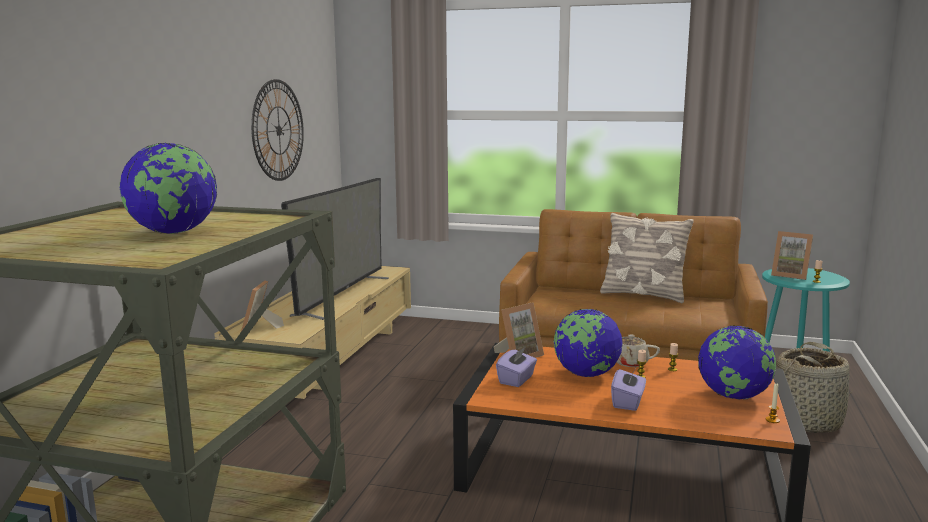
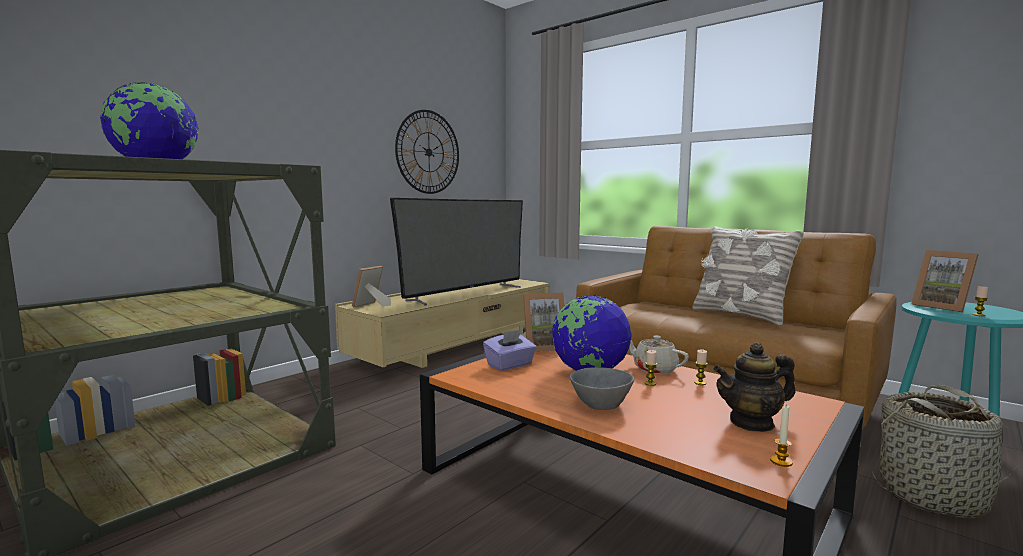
camera: 25 degrees right, 5 degrees down
(628, 402) = (600, 404): purple tissue box -> grey bowl
(733, 396) = (752, 423): globe -> teapot

